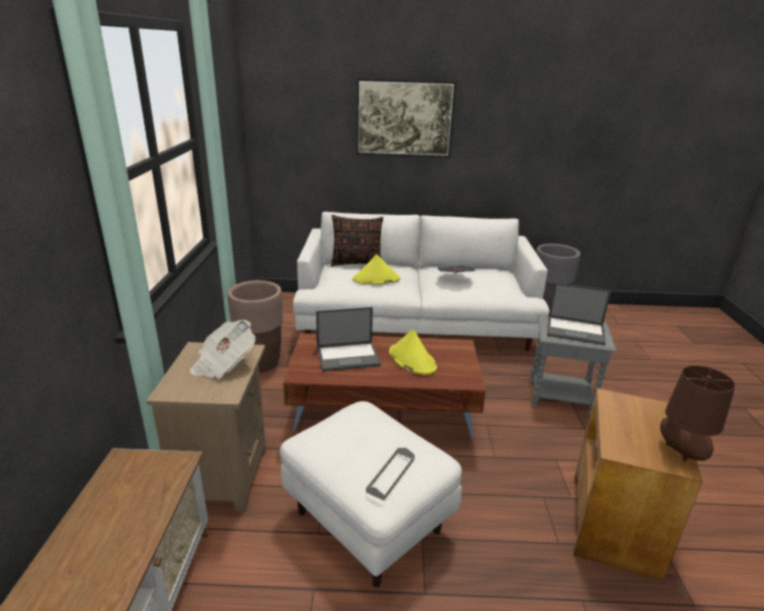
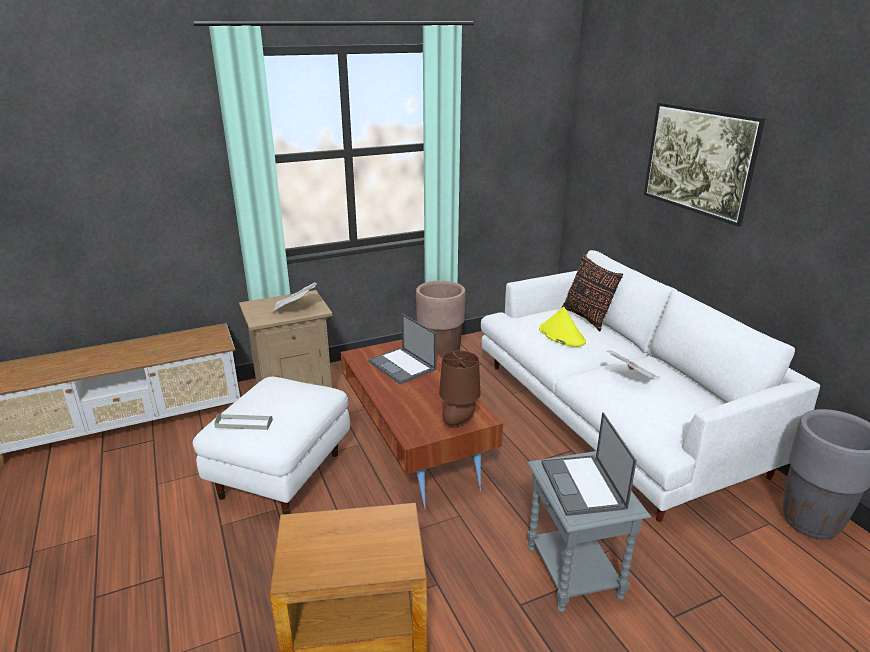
camera: 65 degrees right, 0 degrees up
(412, 360) = (425, 397): yellow hat -> none
(681, 453) = (313, 576): brown table lamp -> brown table lamp (459, 423)

